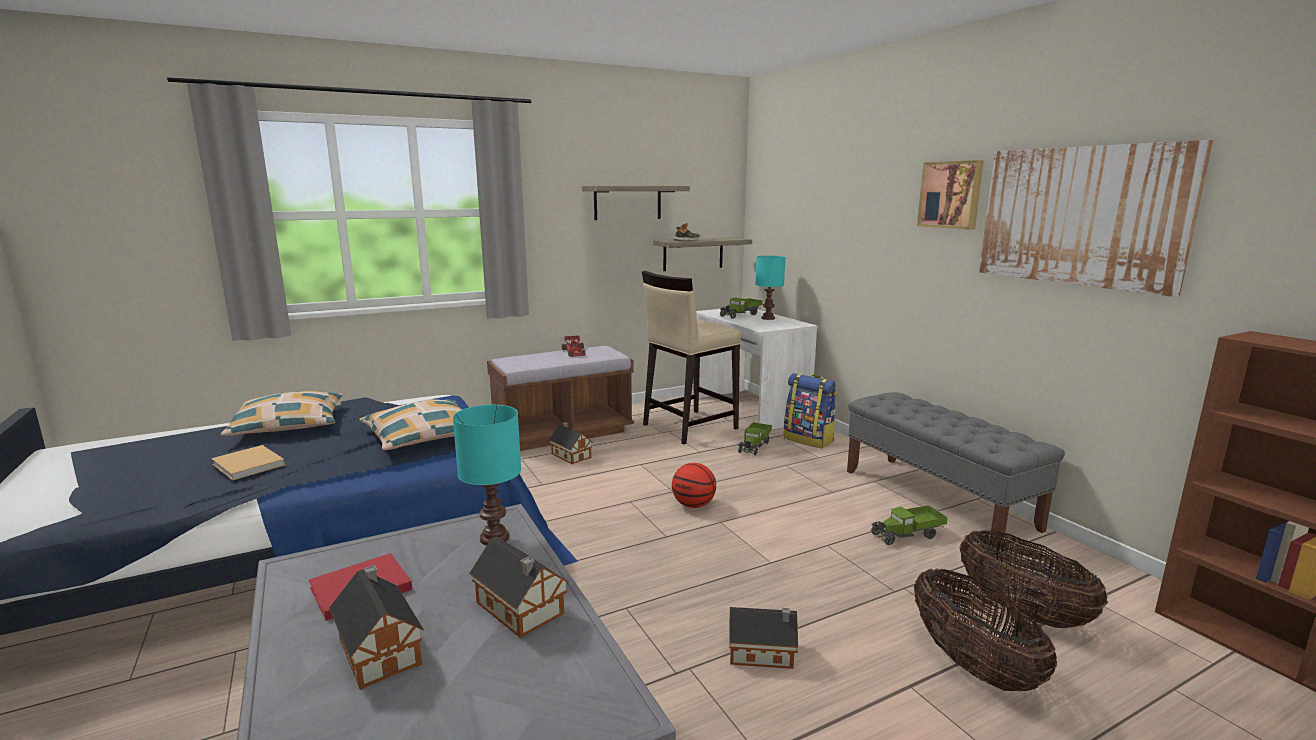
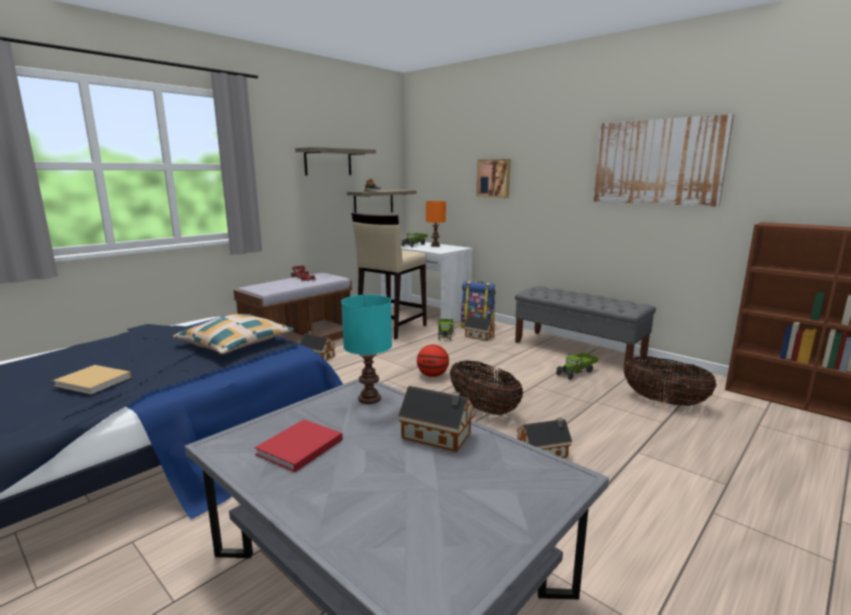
camera: 20 degrees left, 0 degrees up
(289, 425) = (96, 350): pillow -> none
(380, 649) = (361, 479): toy house -> toy house (478, 336)
(767, 318) = (435, 246): turquoise table lamp -> orange table lamp
(951, 195) = (570, 152): picture -> picture (494, 178)
(972, 664) = (660, 433): basket -> basket (483, 409)

